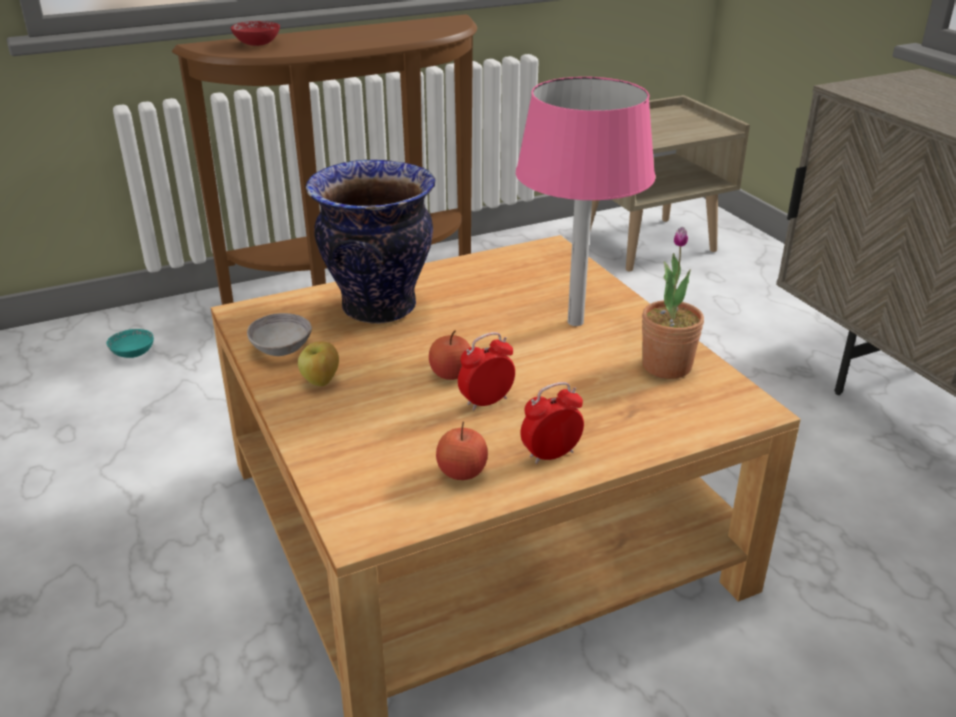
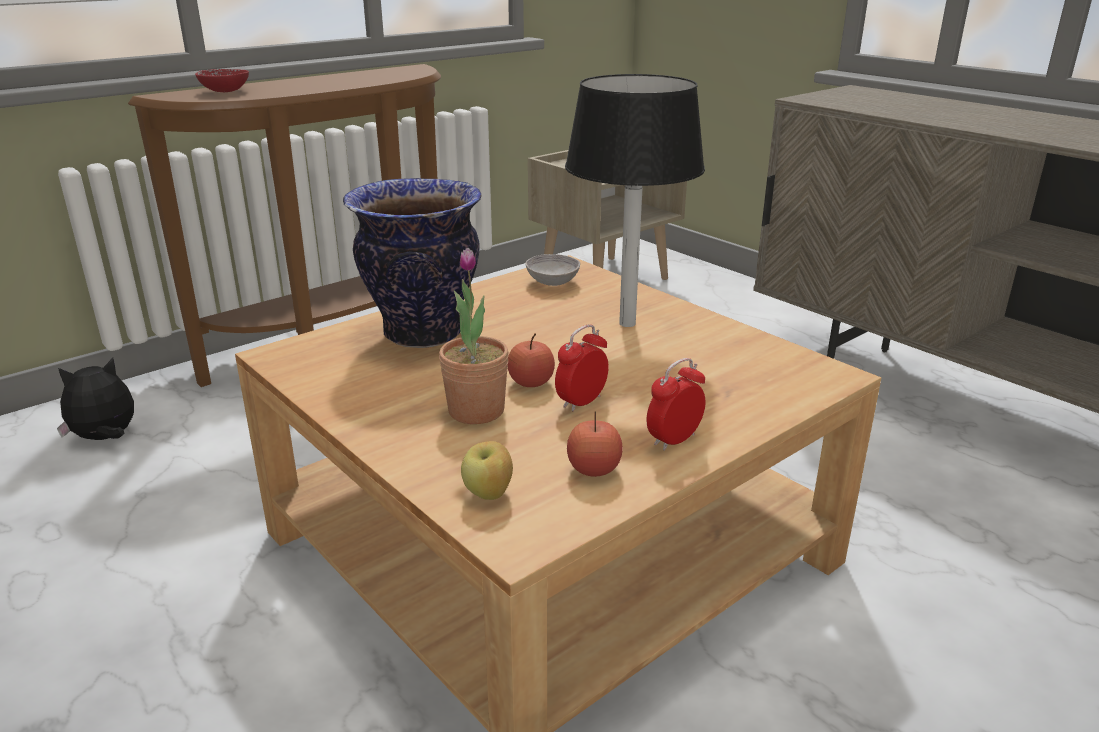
camera: 15 degrees left, 5 degrees down
(133, 353) = (106, 438): turquoise bowl -> plush toy
(281, 349) = (336, 382): grey bowl -> grey bowl (552, 282)
(321, 382) = (396, 407): apple -> apple (489, 494)
(576, 322) = (628, 323): pink table lamp -> black table lamp
(666, 366) = (735, 350): potted plant -> potted plant (476, 411)

